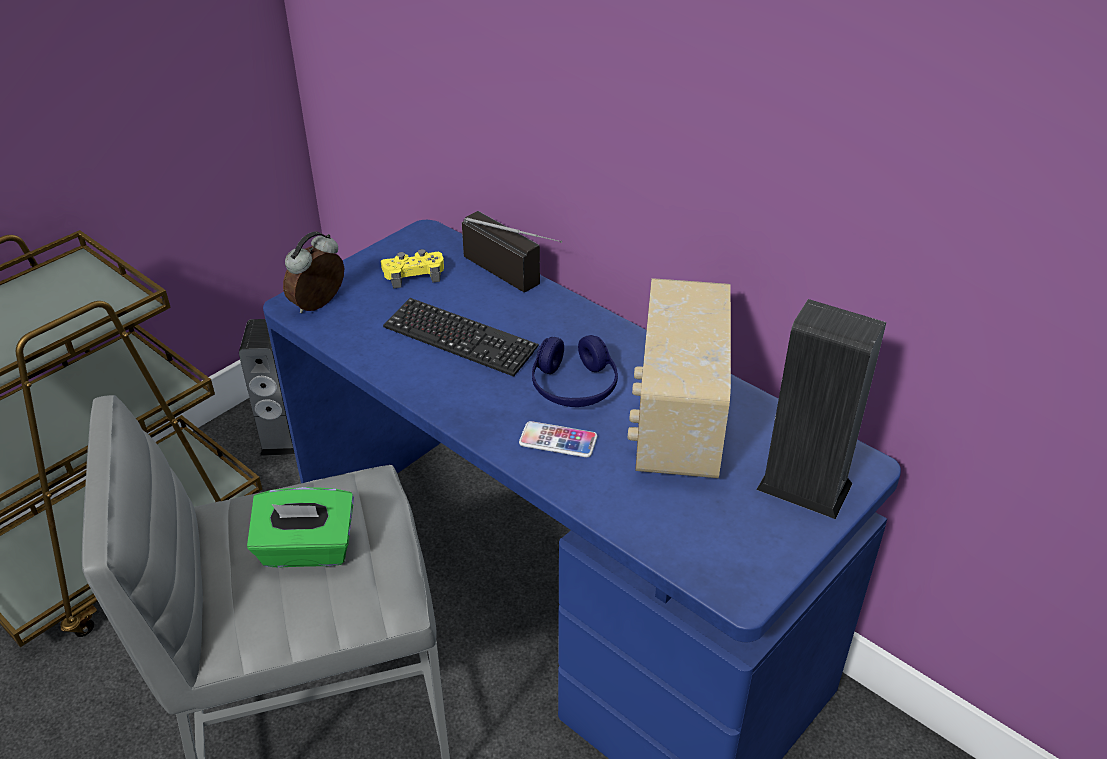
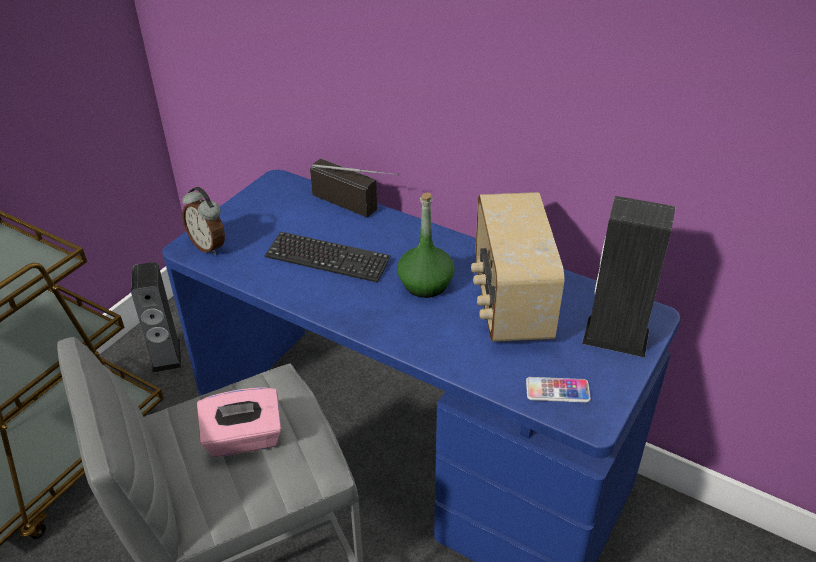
camera: 10 degrees left, 0 degrees up
(307, 550) = (244, 439): green tissue box -> pink tissue box
(320, 305) = (209, 246): alarm clock -> alarm clock turned 75 degrees counterclockwise
(414, 274) = (277, 213): yellow game controller -> none
(558, 441) = (425, 327): phone -> phone (557, 391)
(574, 387) = (425, 284): blue headphones -> green bottle

